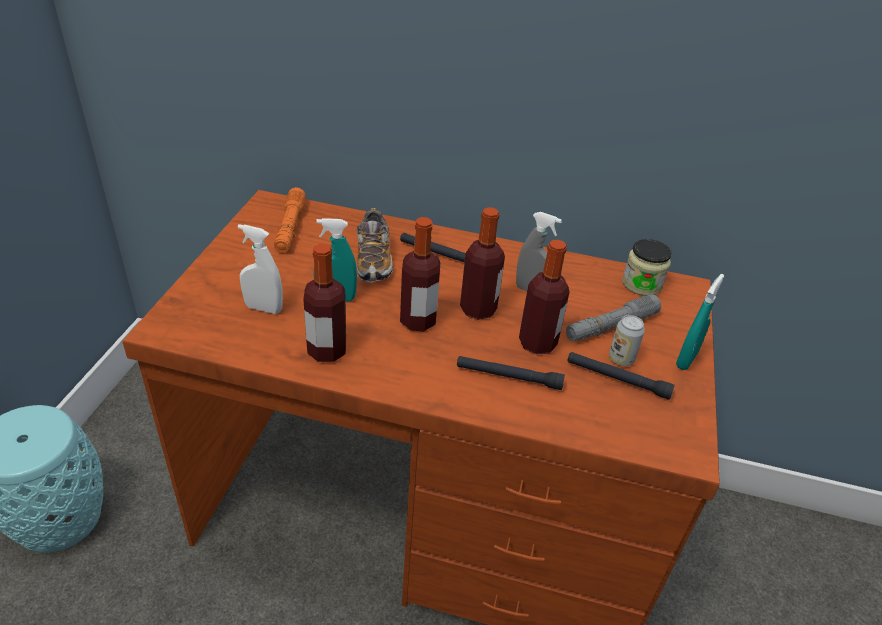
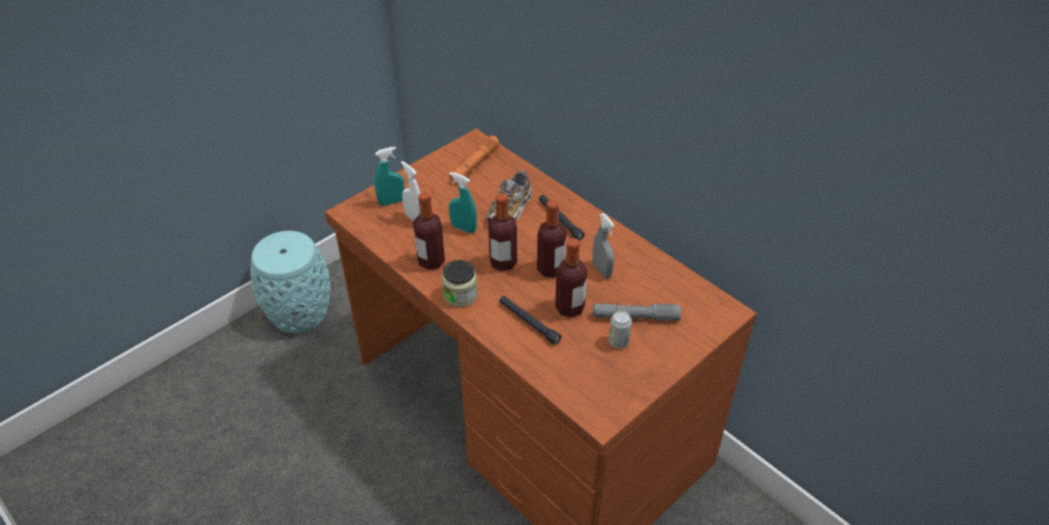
camera: 35 degrees right, 5 degrees up
(617, 379) = (601, 354): black flashlight -> none
(641, 284) = (693, 295): jar -> jar (460, 295)
(686, 360) = (667, 362): turquoise spray bottle -> turquoise spray bottle (391, 202)

